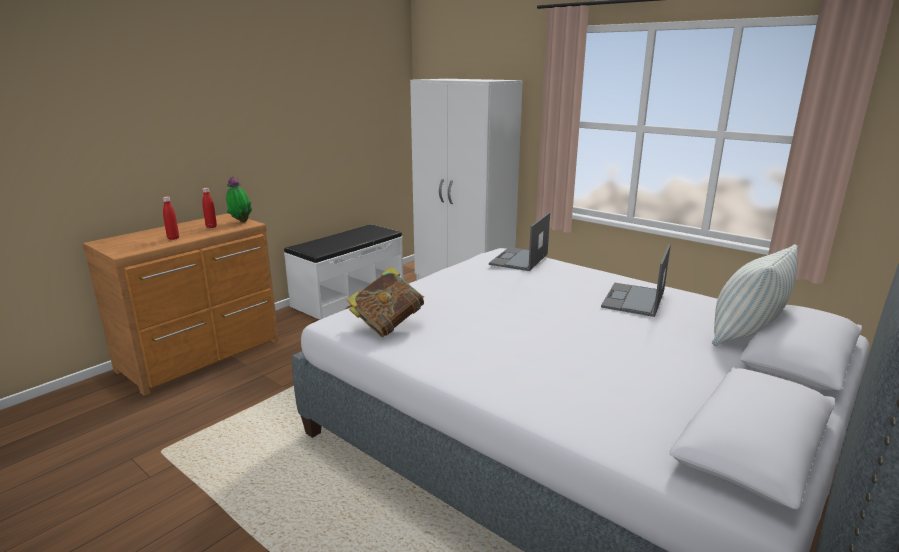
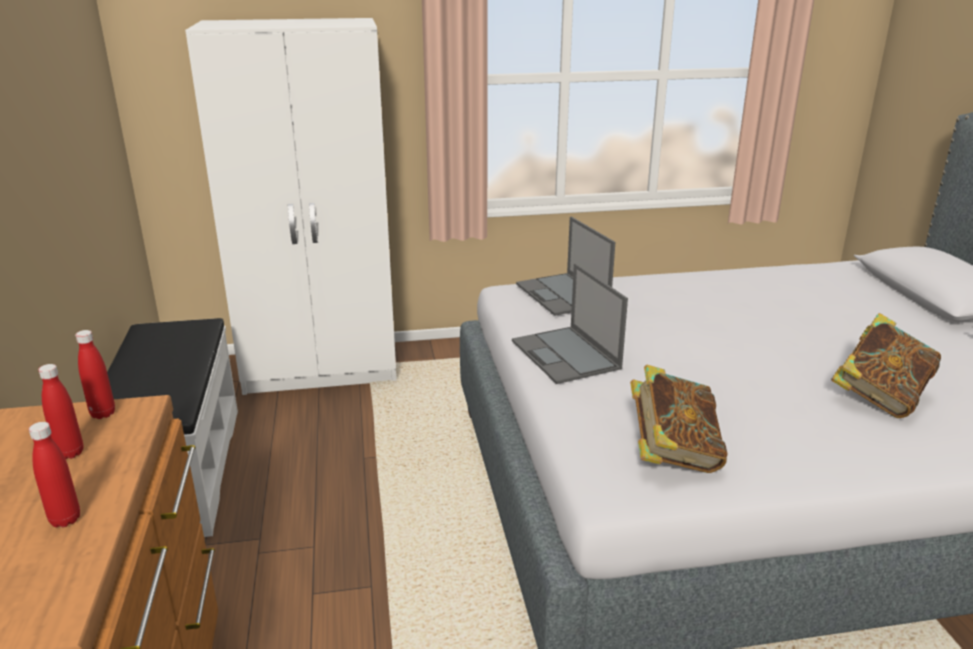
camera: 50 degrees left, 5 degrees up
(240, 222) = (103, 413): potted plant -> red bottle
(555, 364) = (879, 397): none -> book
(633, 300) = (754, 296): laptop -> laptop (566, 355)
(745, 334) = (877, 292): pillow -> none

